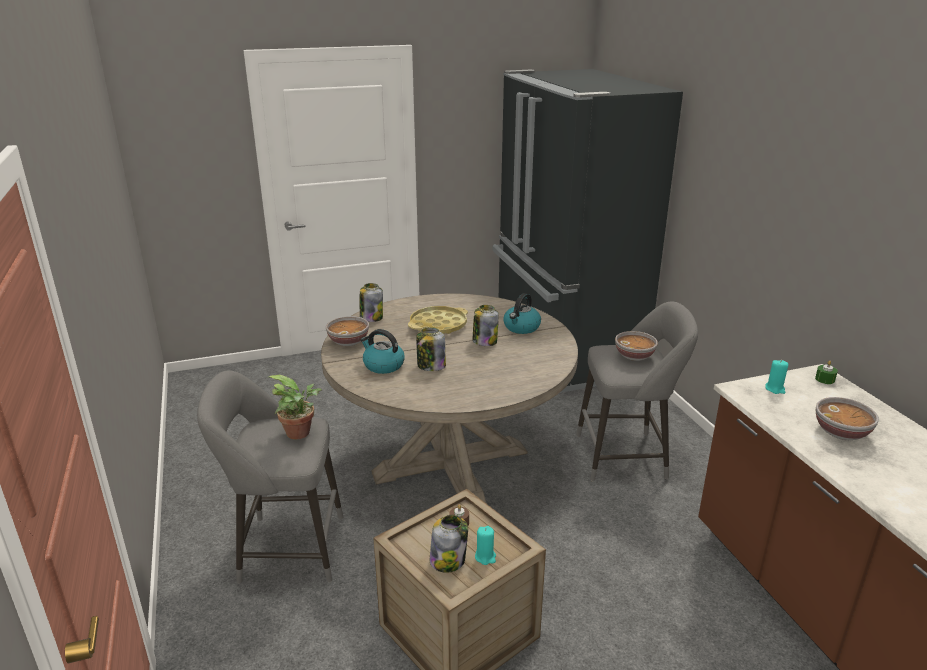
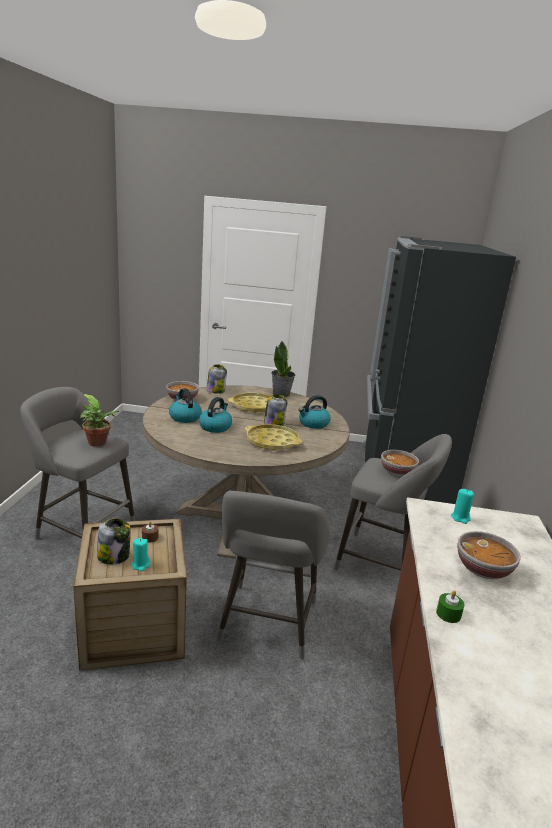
camera: 25 degrees right, 5 degrees down
(431, 366) = (215, 427): jar -> kettle
(445, 299) = (281, 394): none -> potted plant
(509, 364) = (272, 442): none -> yellow tray
(583, 566) = (267, 625): none -> grey stool
(825, 379) = (523, 527): green candle -> green candle (448, 614)

